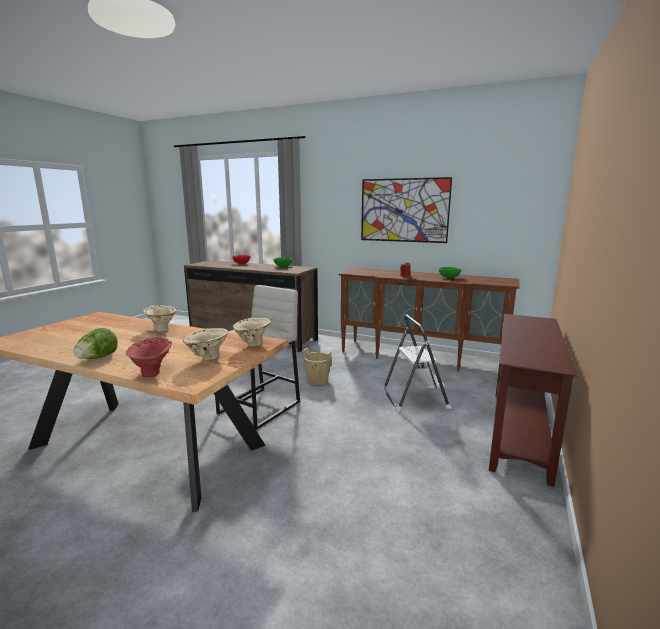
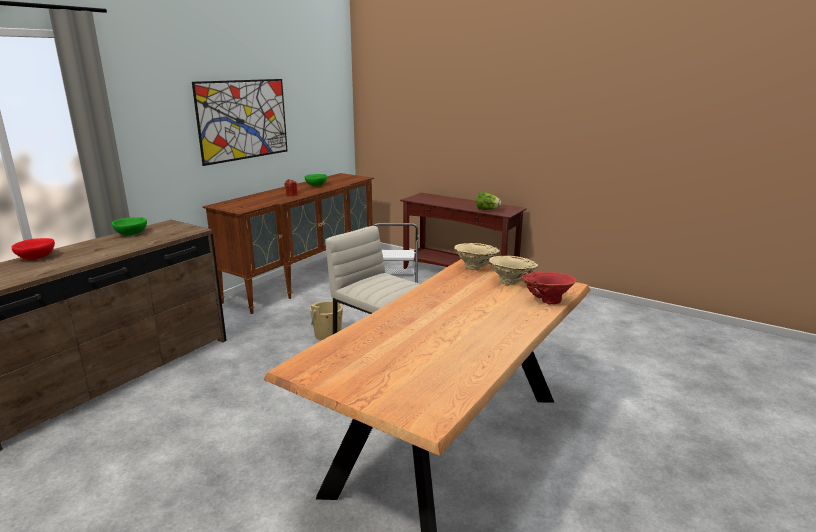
camera: 80 degrees left, 5 degrees up
(97, 358) = (511, 330): lettuce -> lettuce (487, 210)
(162, 328) = (405, 310): beige vase -> none

